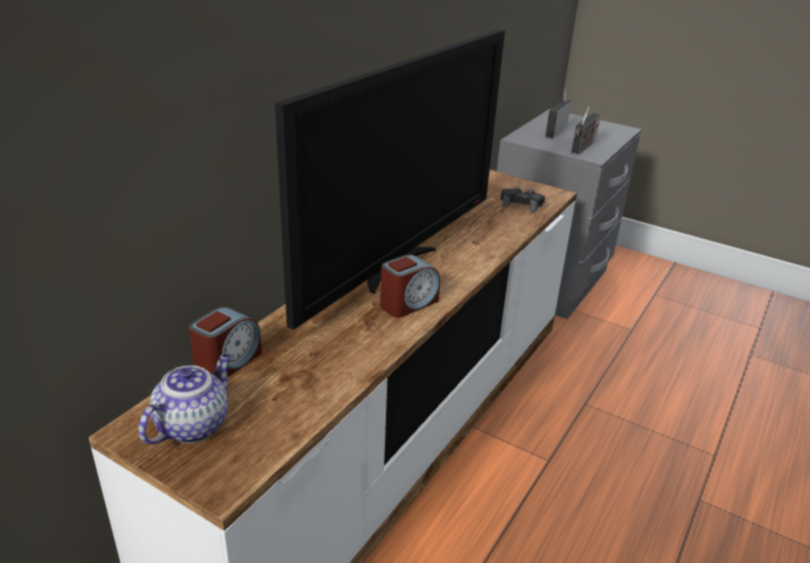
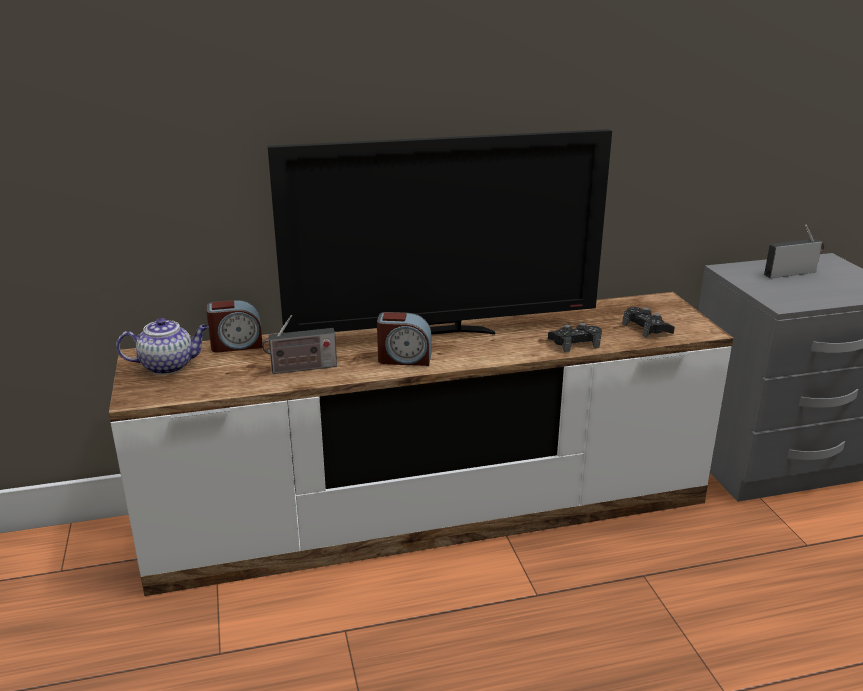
camera: 45 degrees right, 5 degrees down
(500, 235) = (575, 343): none -> black game controller
(583, 147) = (790, 294): radio -> radio (301, 368)

